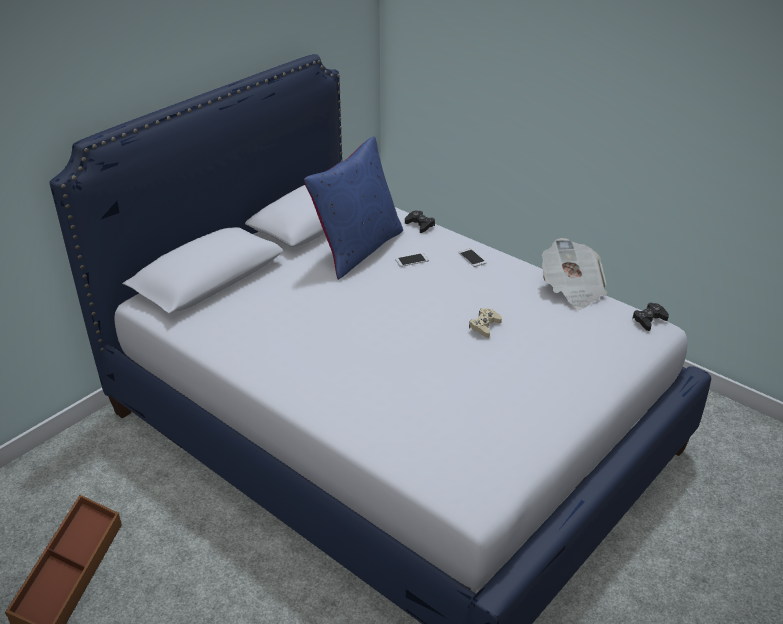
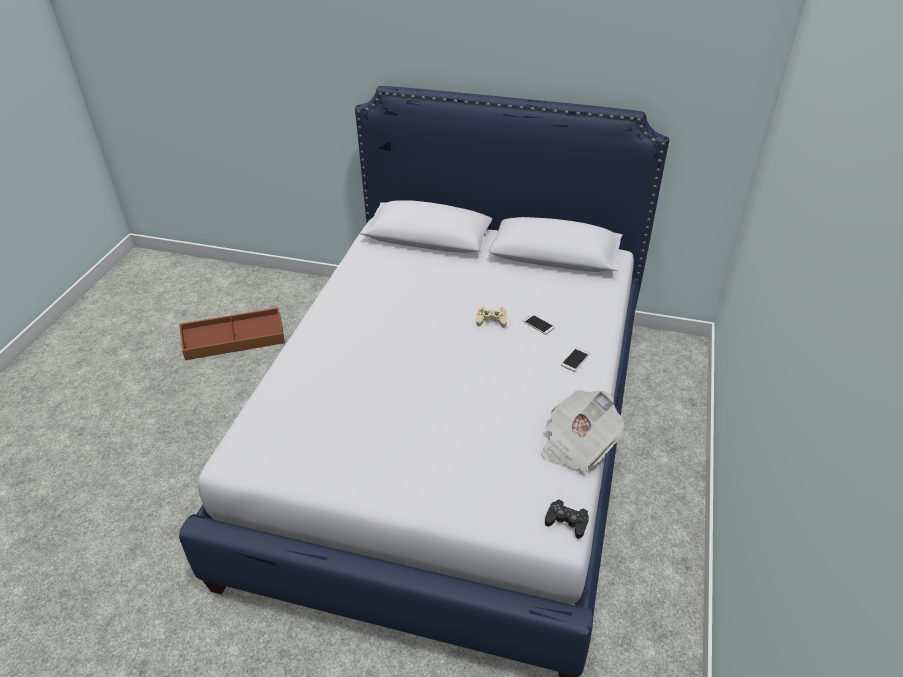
camera: 65 degrees right, 5 degrees up
(357, 249) = (529, 290): blue pillow -> none
(420, 225) = (603, 311): black game controller -> none
(484, 326) = (468, 400): beige game controller -> beige game controller (491, 320)

